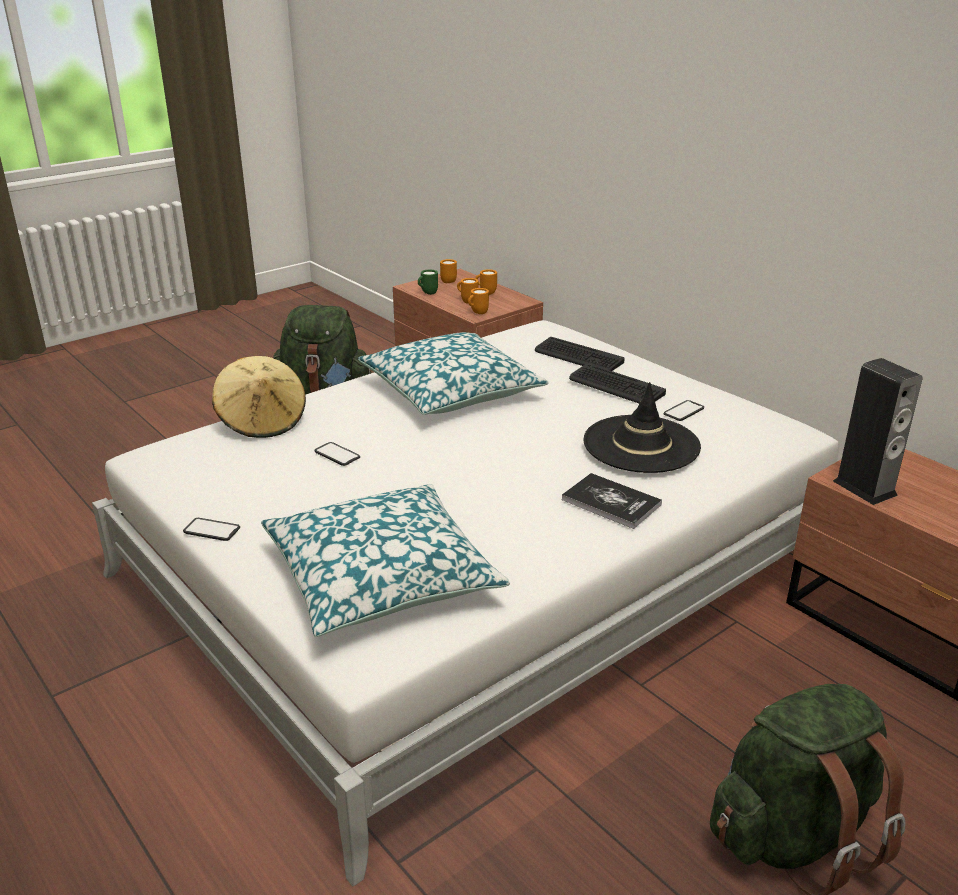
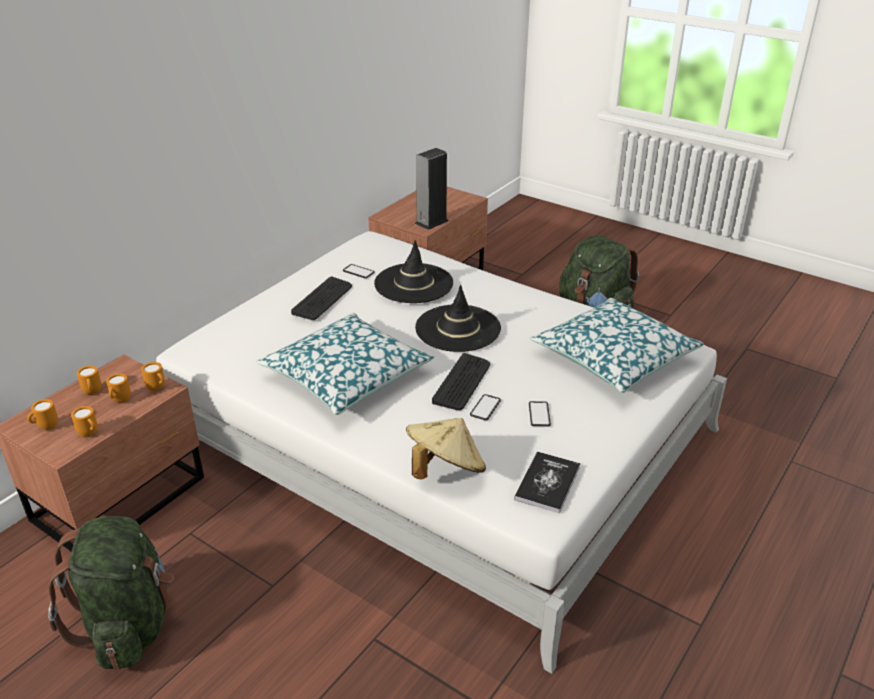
camera: 105 degrees left, 5 degrees up
(211, 530) = (617, 441): phone -> phone (539, 414)
(427, 293) = (90, 434): green mug -> orange mug
(513, 462) = (458, 328): none -> black hat
(578, 356) = (259, 324): keyboard -> keyboard (462, 382)
(611, 502) = (485, 292): book -> book (547, 483)

